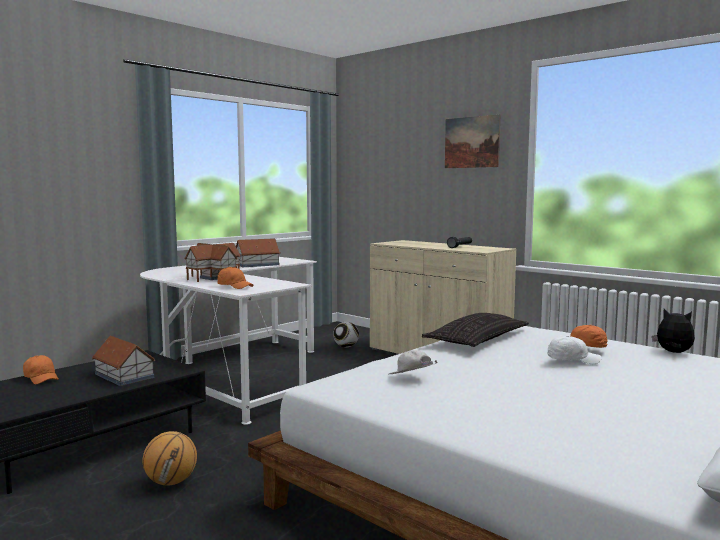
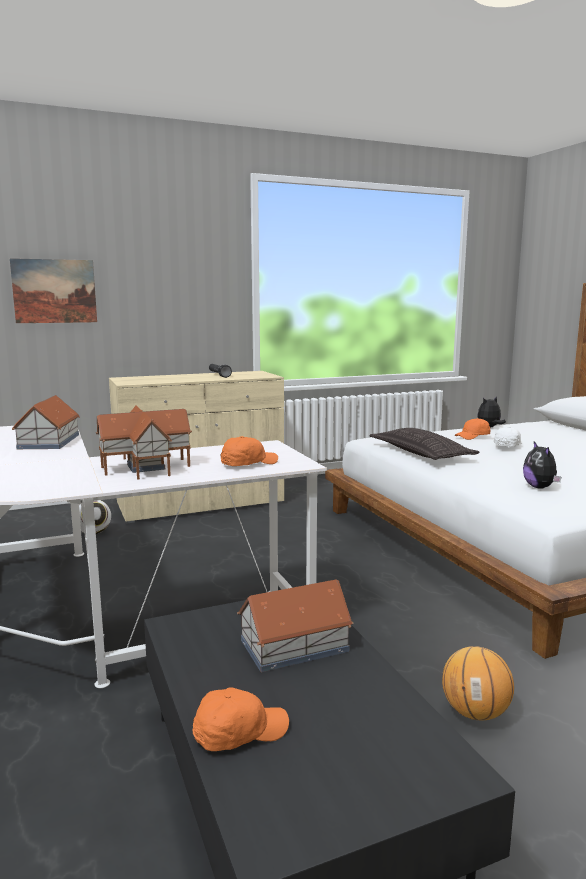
camera: 65 degrees left, 5 degrees up
(410, 379) = (540, 487): white cap -> plush toy
(471, 142) = (184, 254): picture -> picture (54, 291)

